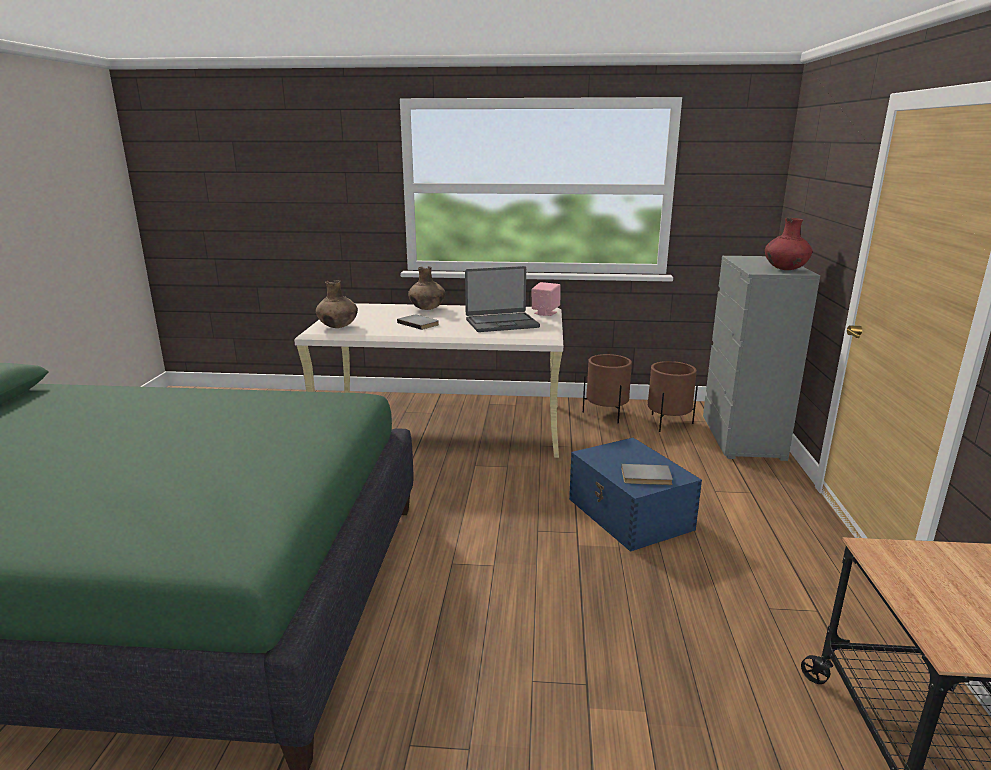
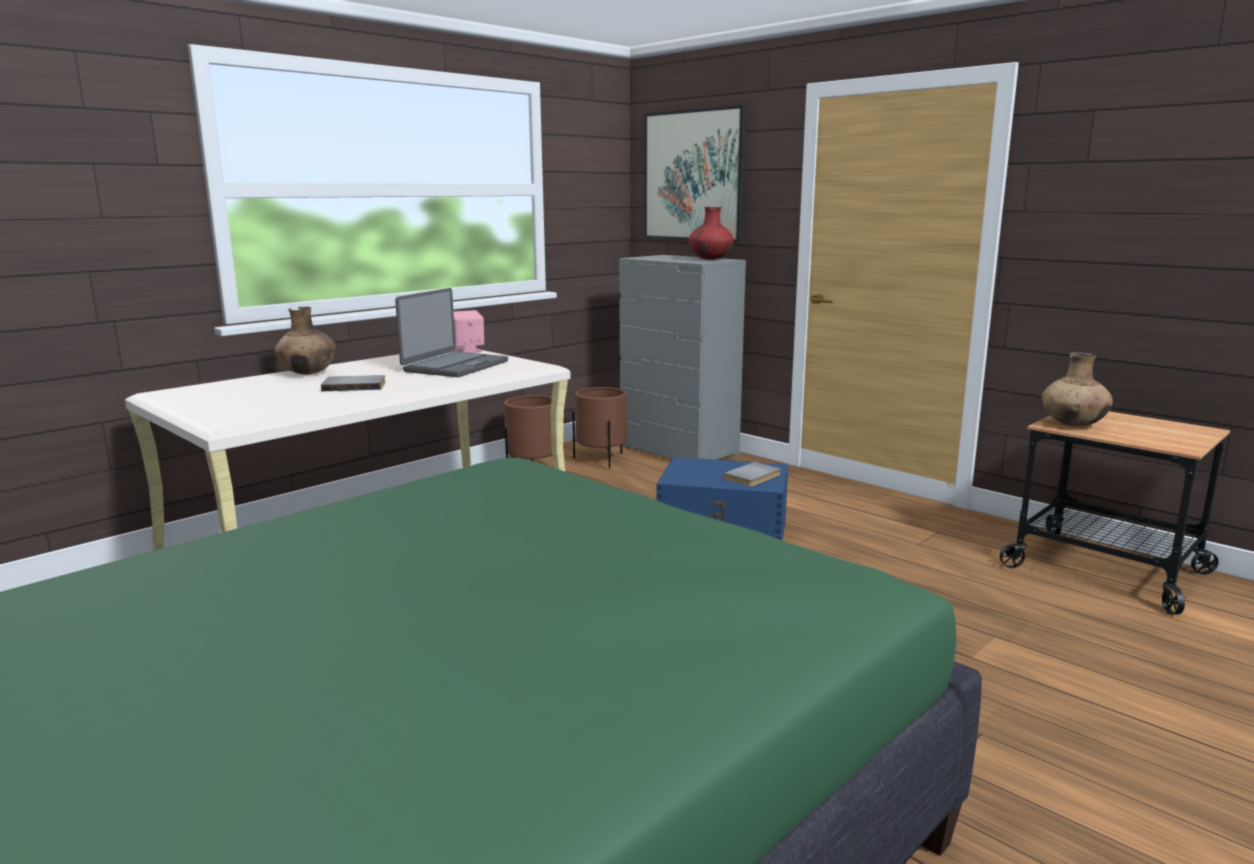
camera: 50 degrees left, 5 degrees down
(338, 327) = (248, 412): brown vase -> brown vase (1072, 425)
(815, 183) = (694, 176): none -> picture

